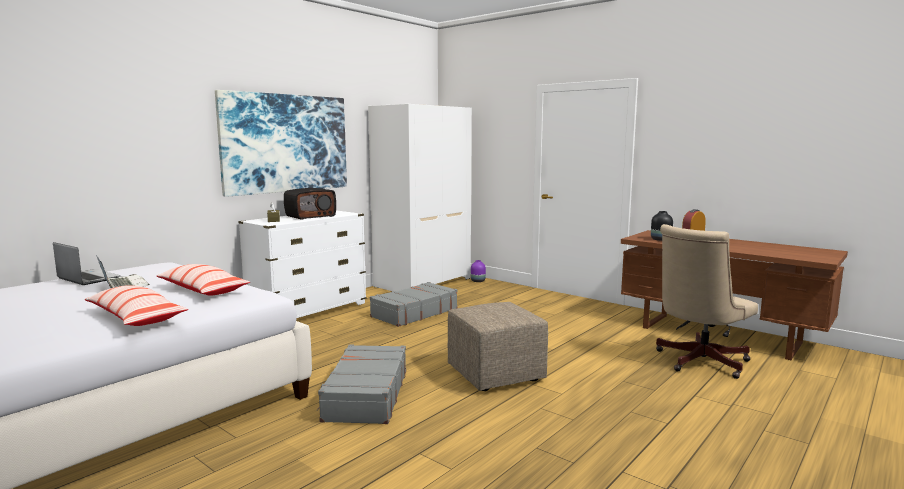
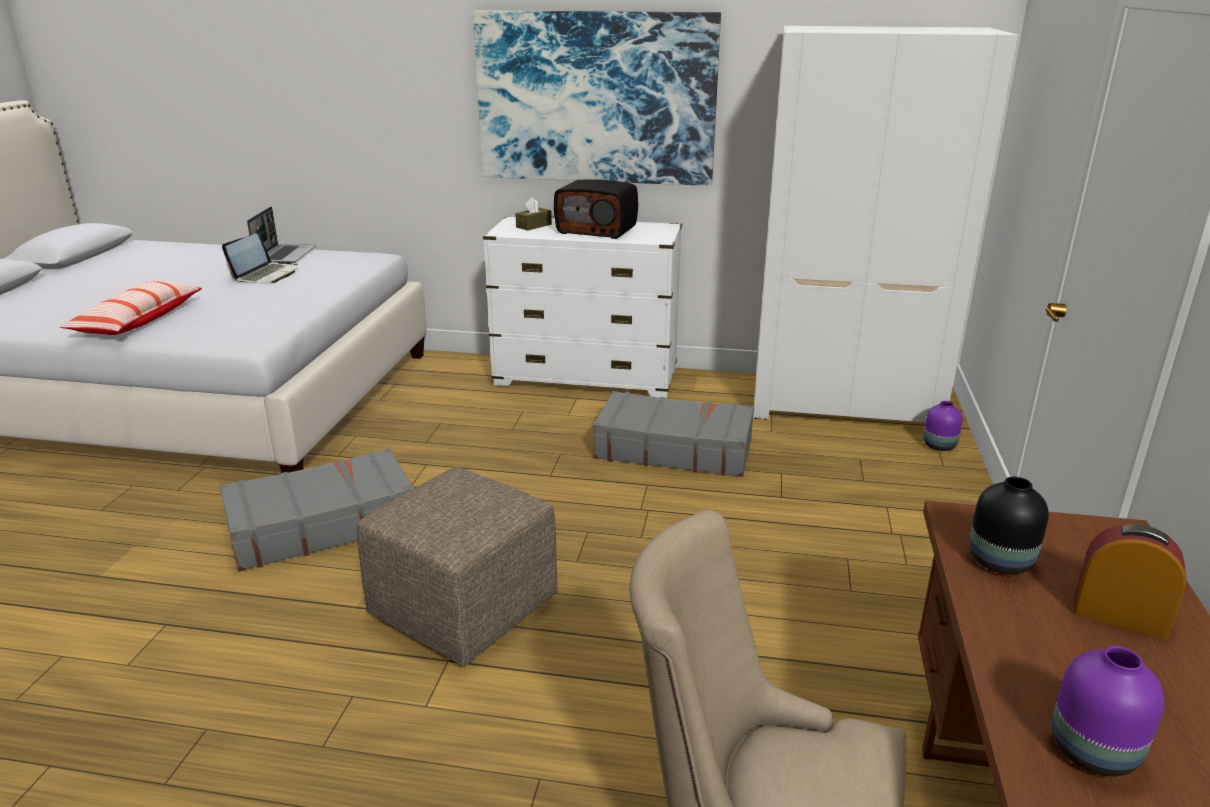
camera: 60 degrees right, 15 degrees up
(202, 290) = (260, 309): pillow -> none
(745, 248) = (1090, 750): none -> purple vase

